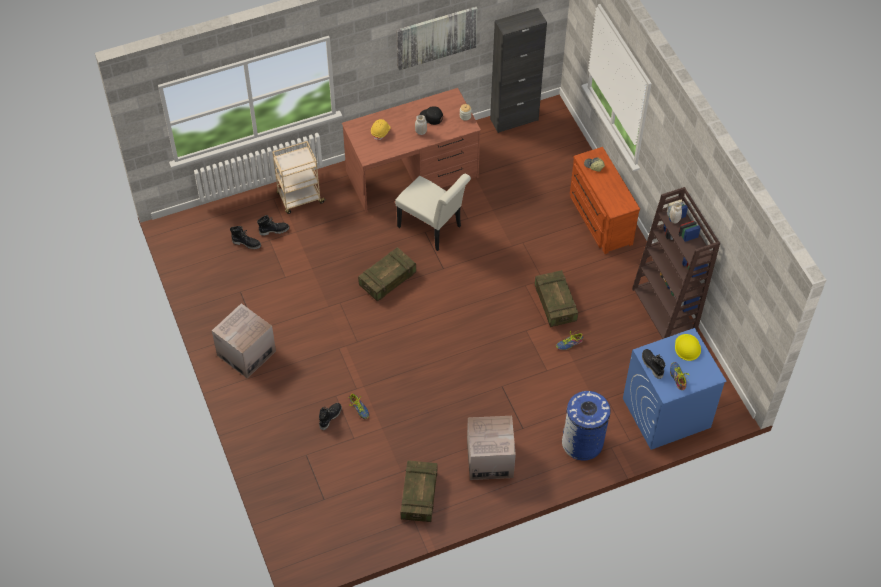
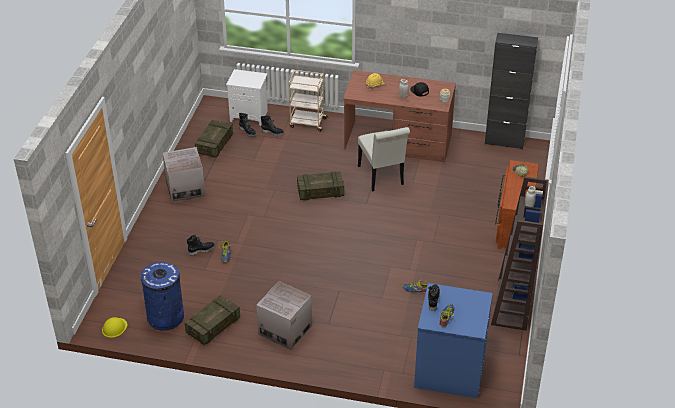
camera: 35 degrees right, 15 degrees down
(230, 221) = (250, 116): none -> white nightstand
(436, 37) = (446, 28): picture -> none
(555, 304) = (428, 261): crate -> crate (214, 144)
(582, 442) = (365, 355): blue trash can -> blue trash can (165, 317)
(687, 347) = (473, 302): yellow hard hat -> yellow hard hat (114, 328)

